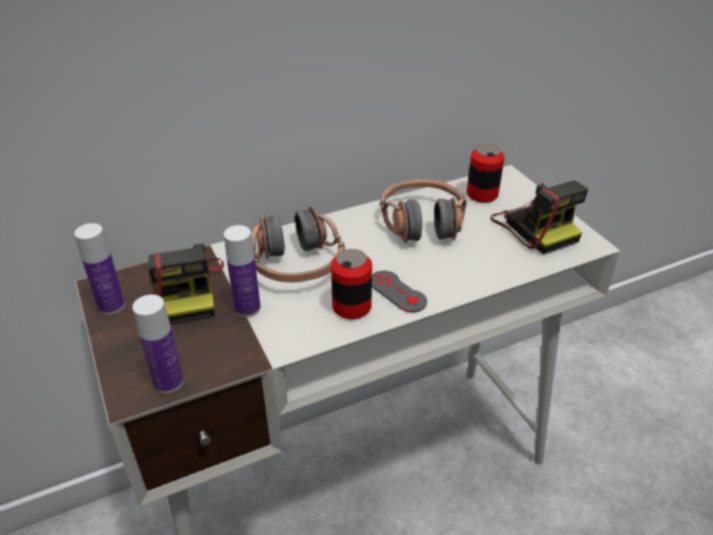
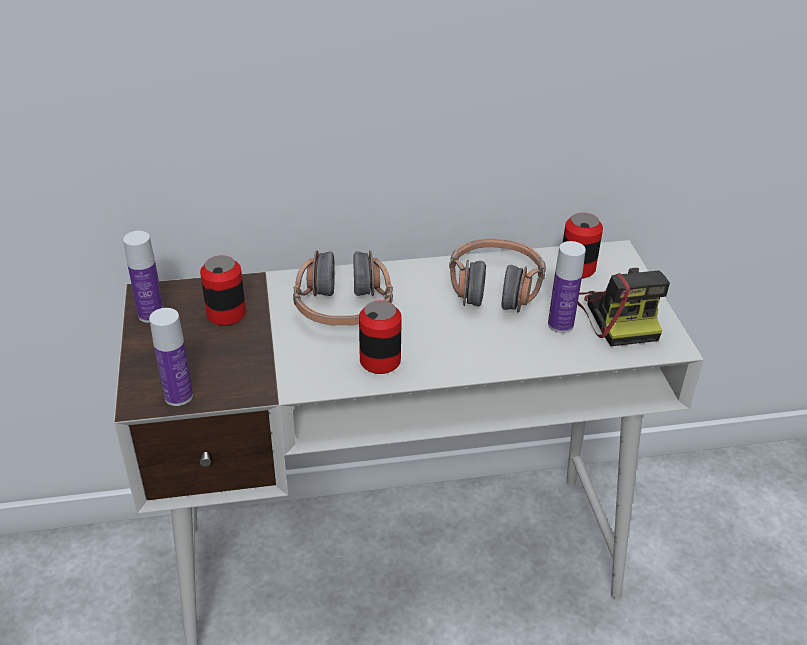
camera: 15 degrees right, 0 degrees up
(187, 291) = (226, 314): camera -> can
(247, 308) = (277, 342): bottle -> bottle (560, 325)
(397, 291) = (434, 355): grey game controller -> none

